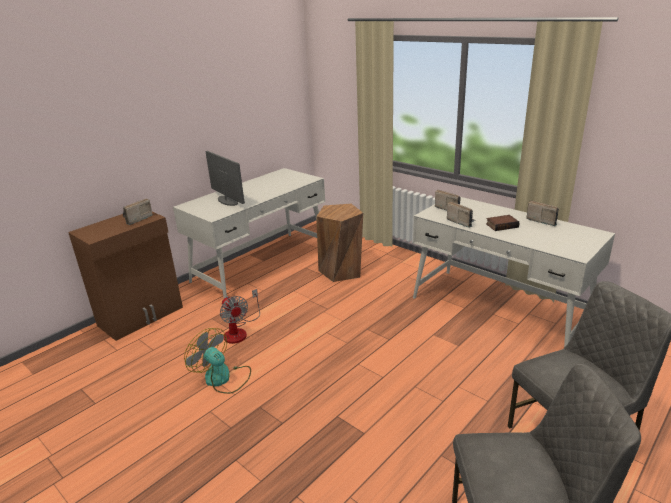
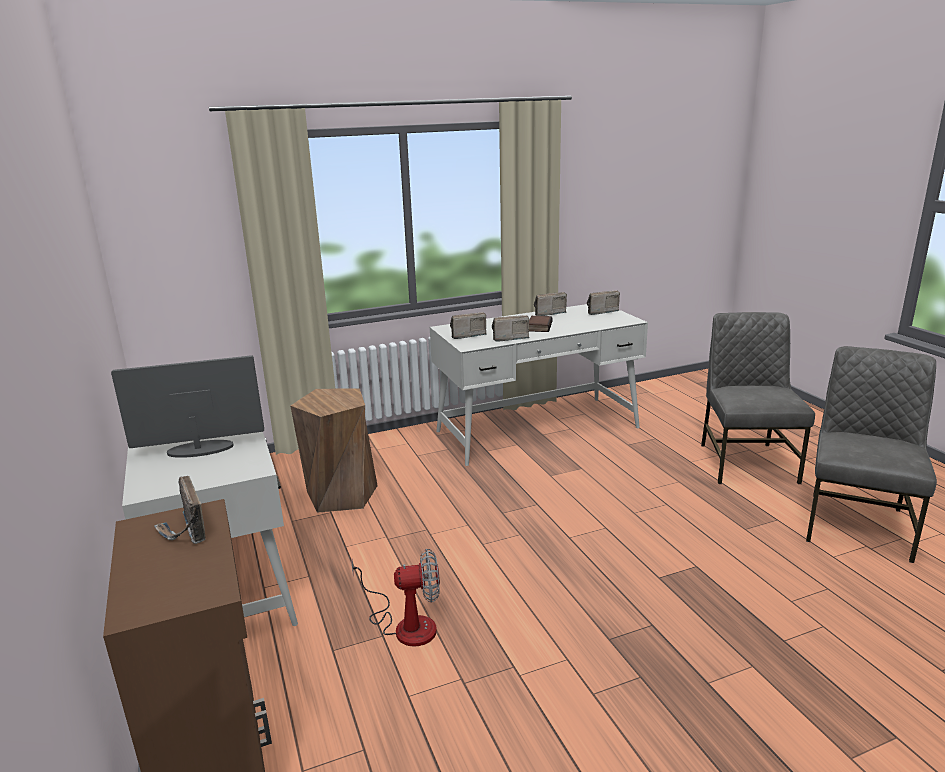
camera: 65 degrees left, 5 degrees down
(223, 378) = (520, 665): fan -> none
(581, 238) = (600, 312): none -> radio

